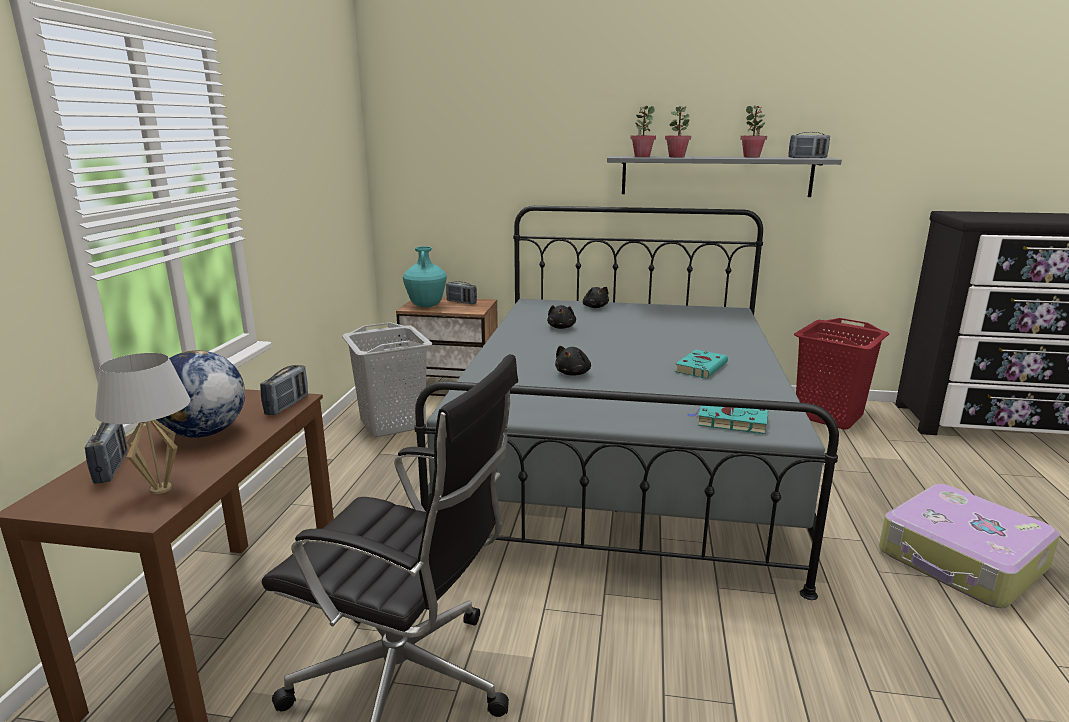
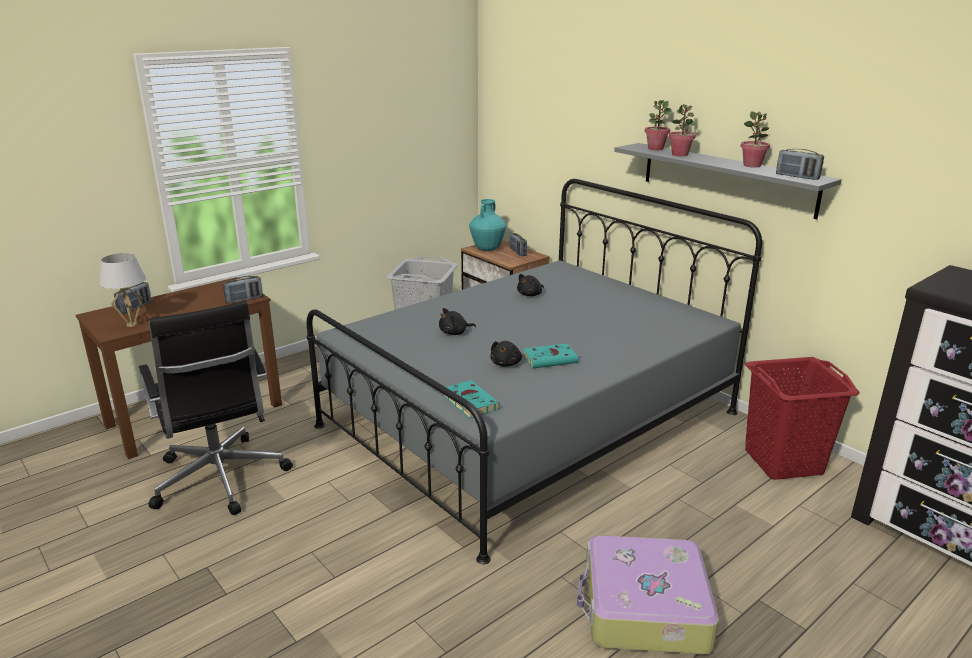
camera: 40 degrees right, 5 degrees up
(203, 433) = (189, 303): globe -> none
(595, 307) = (598, 284): black plush toy -> black plush toy (506, 363)

